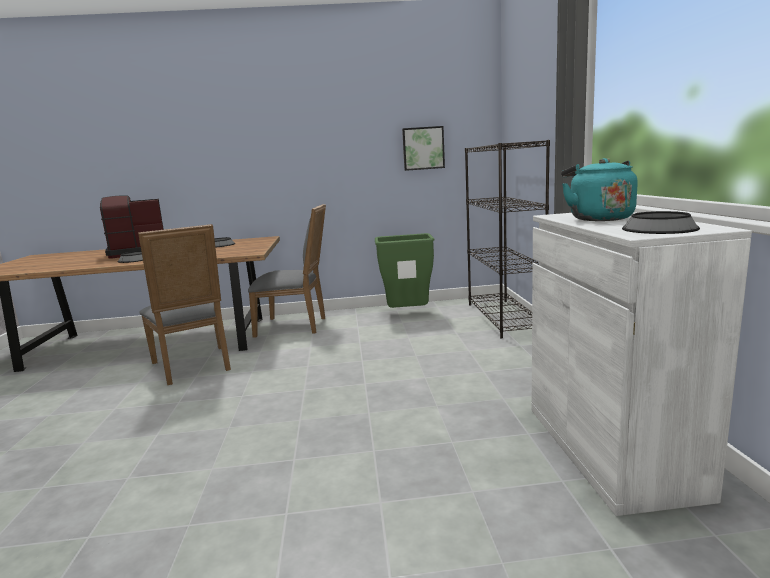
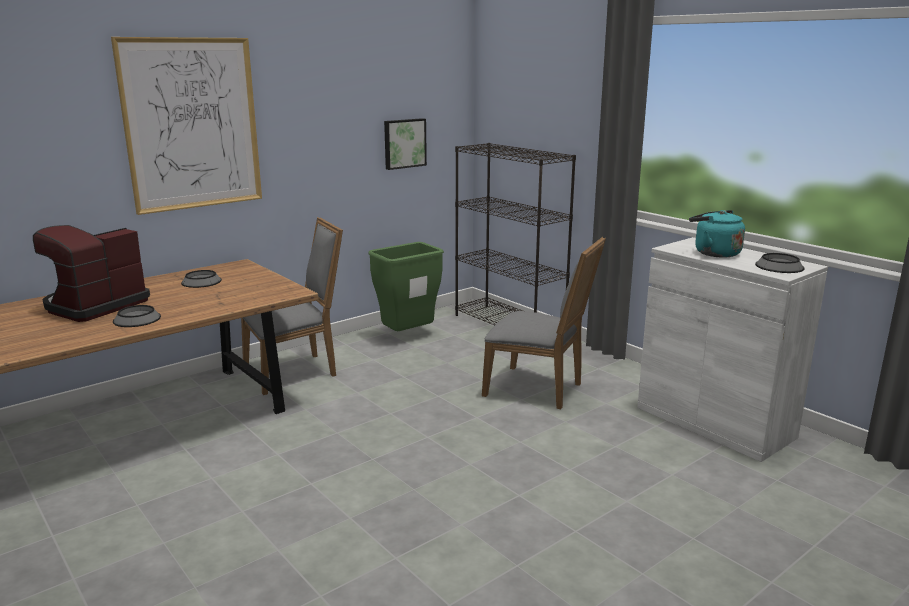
camera: 35 degrees left, 5 degrees up
(194, 367) = (253, 444): grey chair -> grey chair (539, 389)
(234, 131) = (192, 124): none -> picture

